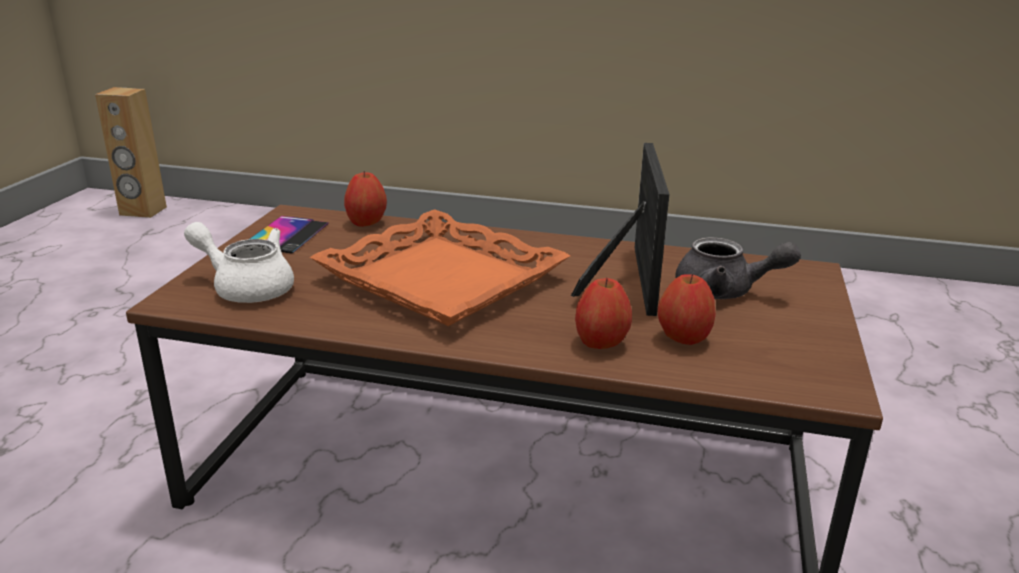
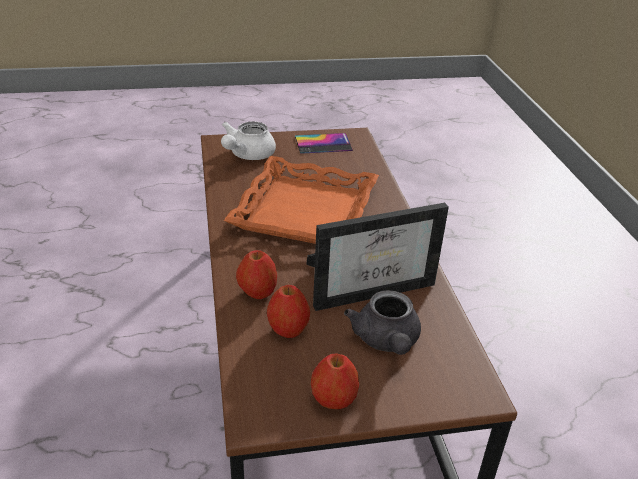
camera: 65 degrees right, 10 degrees up
(143, 211) = (475, 105): brown speaker -> none
(247, 287) = (247, 155): white teapot -> white teapot turned 150 degrees counterclockwise
(366, 223) = (365, 162): apple -> apple (333, 400)

